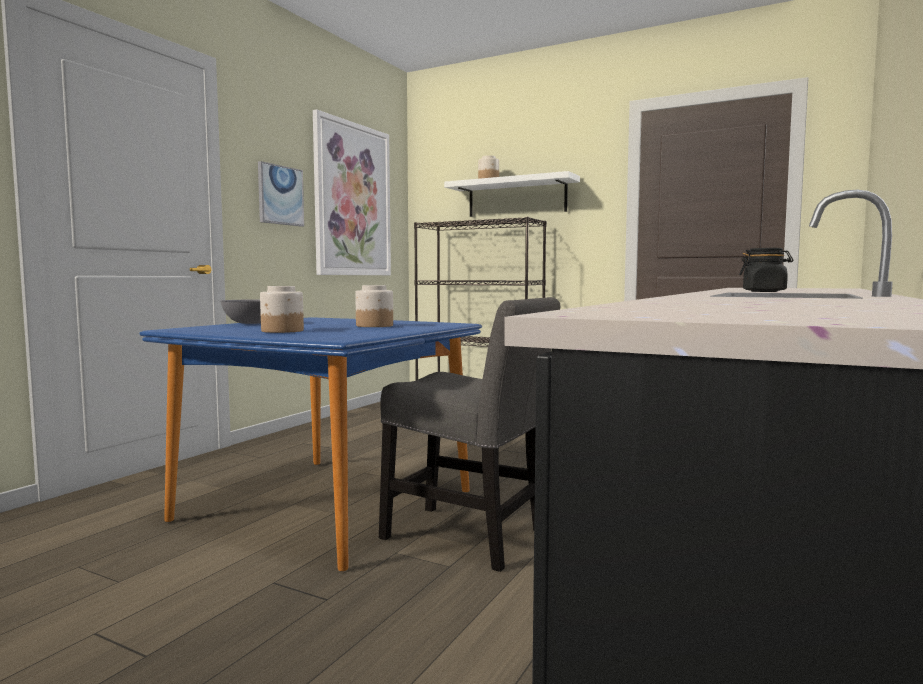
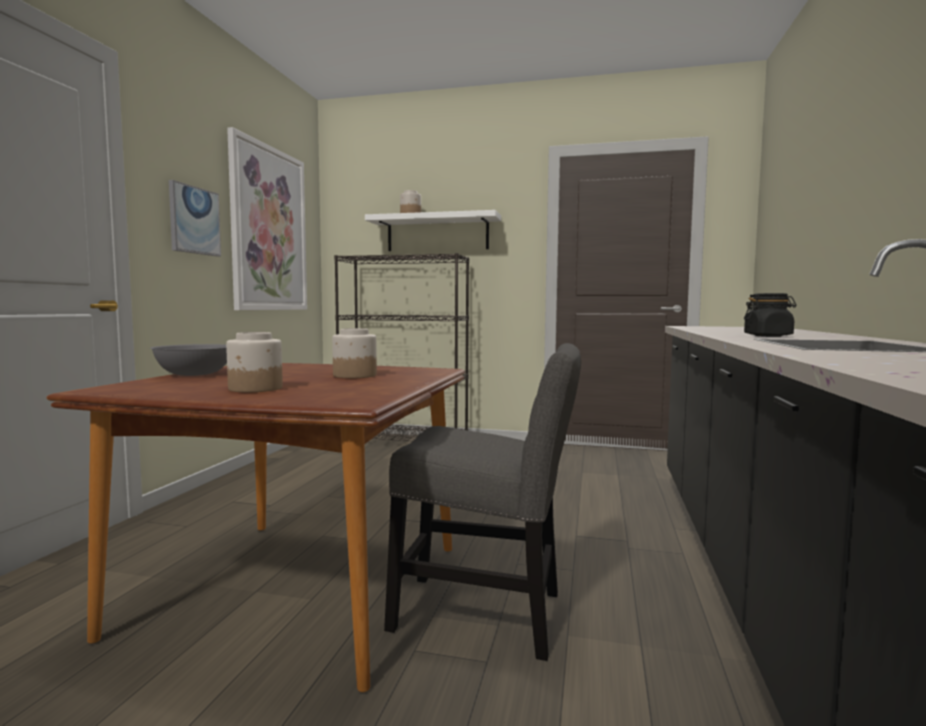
camera: 15 degrees left, 0 degrees up
(326, 505) = (297, 588): blue dining table -> brown dining table

